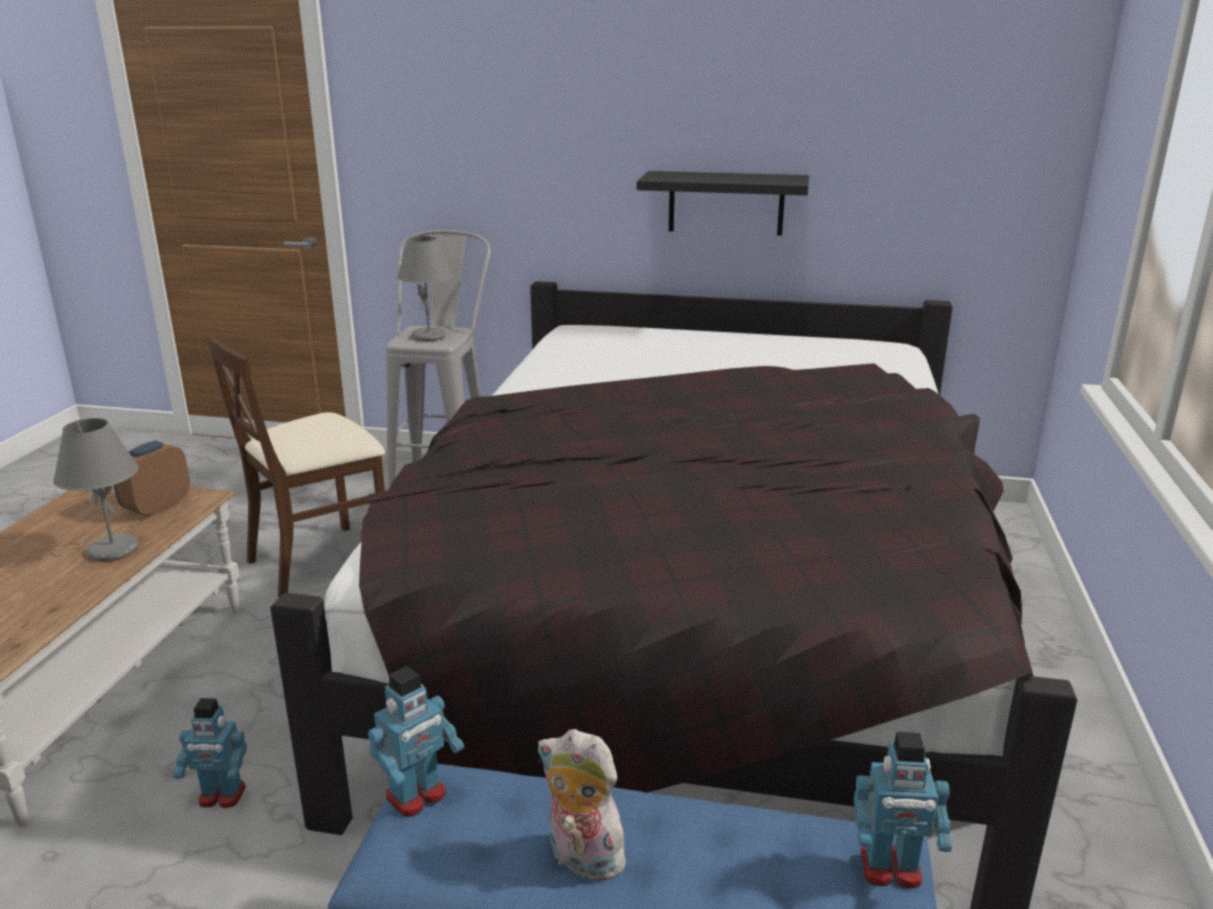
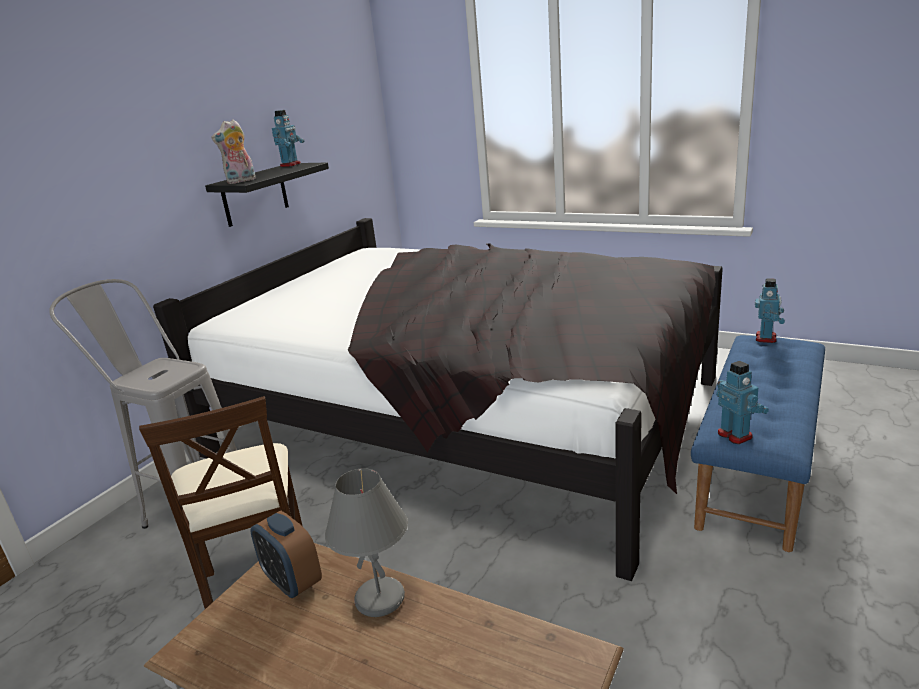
camera: 70 degrees left, 0 degrees up
(221, 796) = (589, 631): toy robot -> toy robot (291, 165)
(430, 336) = (157, 374): grey table lamp -> none
(581, 859) = (774, 395): plush toy -> plush toy (241, 181)

